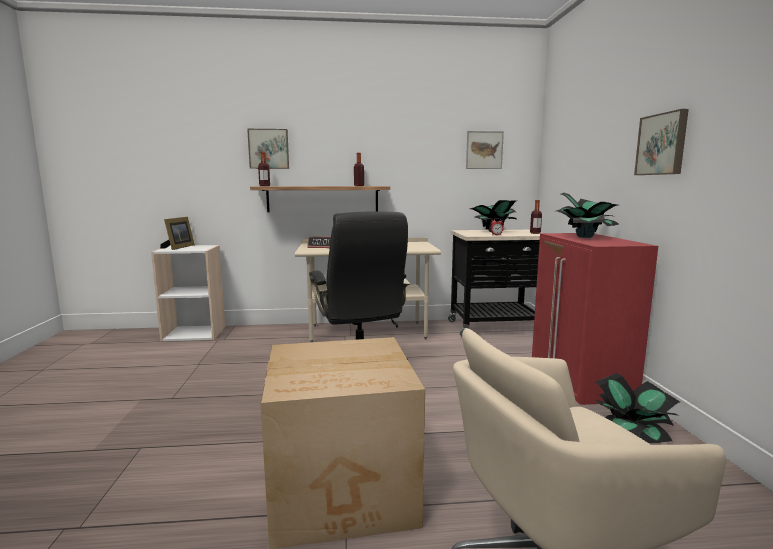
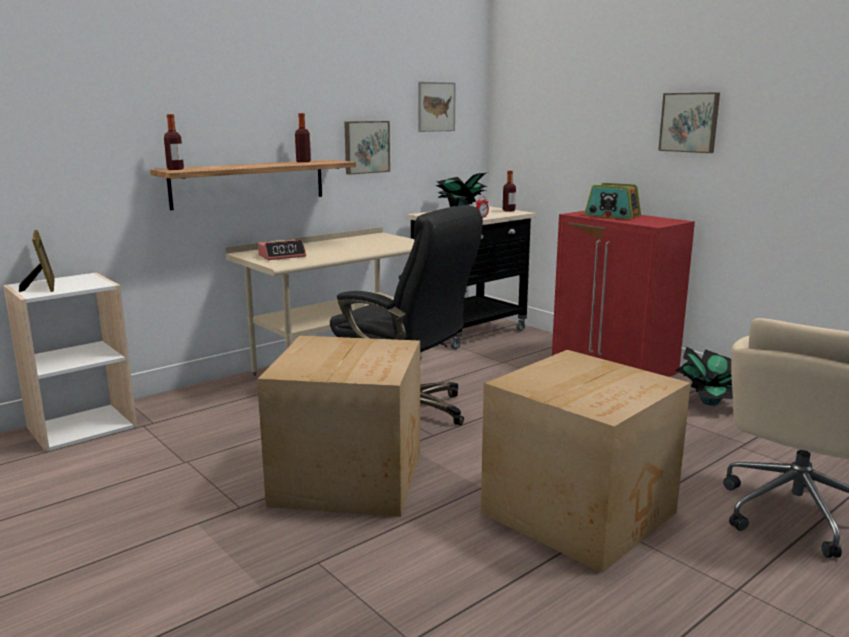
camera: 35 degrees left, 5 degrees up
(252, 401) = (351, 477): none -> cardboard box
(269, 149) = (167, 108): picture -> picture (366, 147)
(585, 237) = (612, 215): potted plant -> radio

